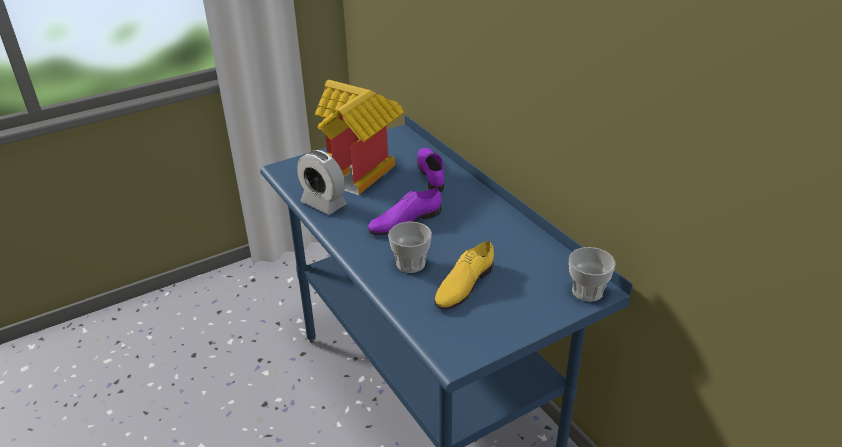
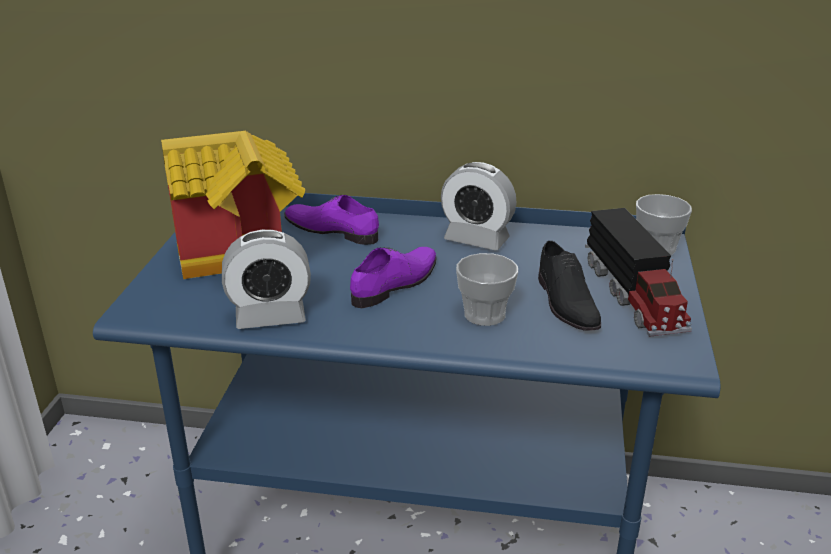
camera: 50 degrees left, 5 degrees down
(404, 221) = (396, 283): purple shoe -> purple shoe turned 150 degrees counterclockwise
(463, 285) = (565, 301): yellow shoe -> black shoe
(491, 221) = (476, 239): none -> alarm clock
(509, 307) = (634, 295): none -> toy truck

